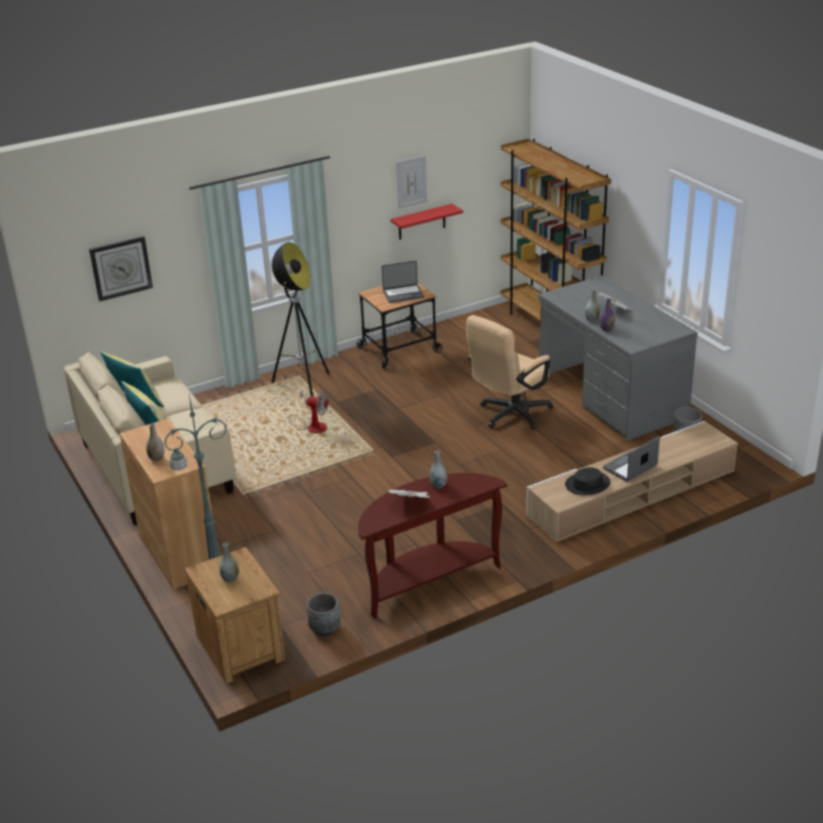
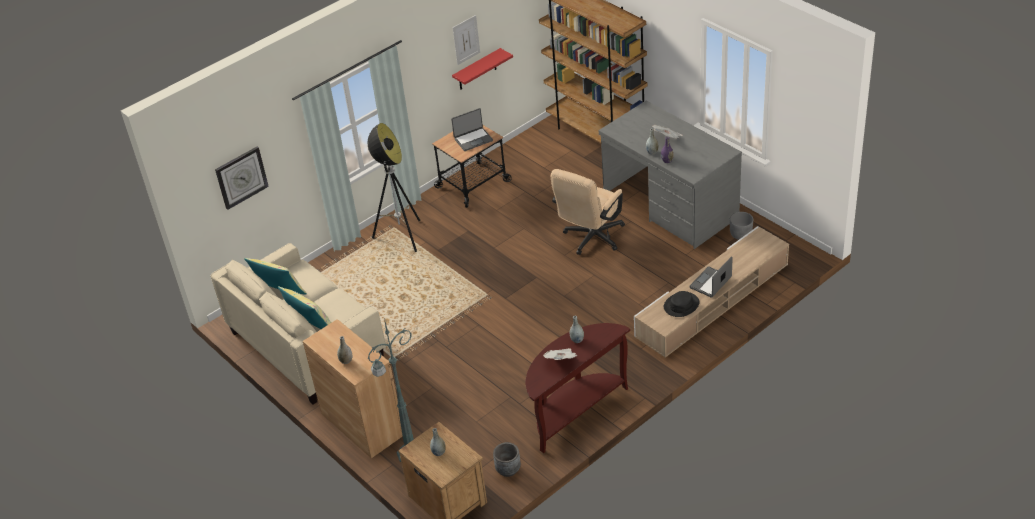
camera: 10 degrees left, 10 degrees up
(315, 425) = (427, 277): fan -> none

